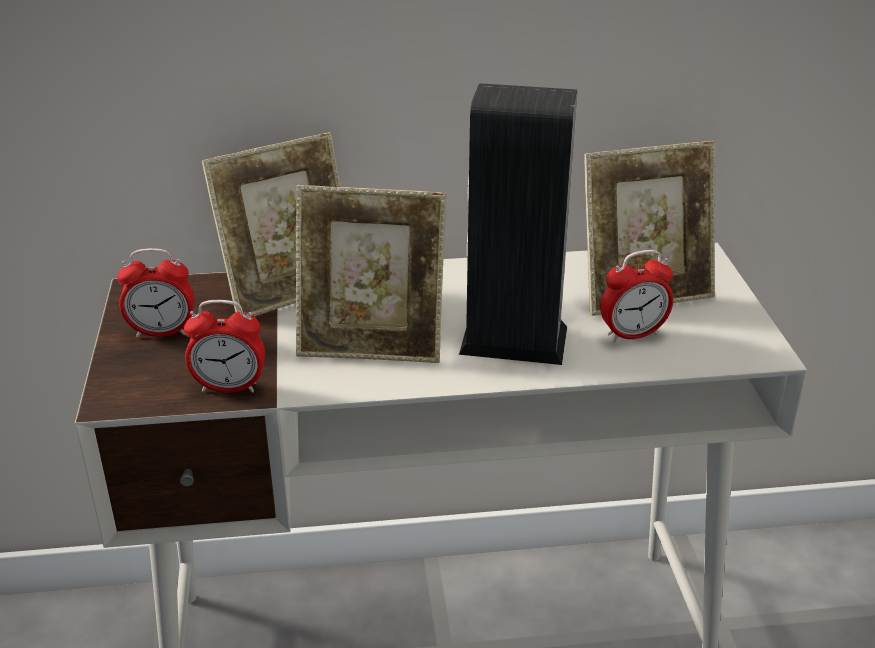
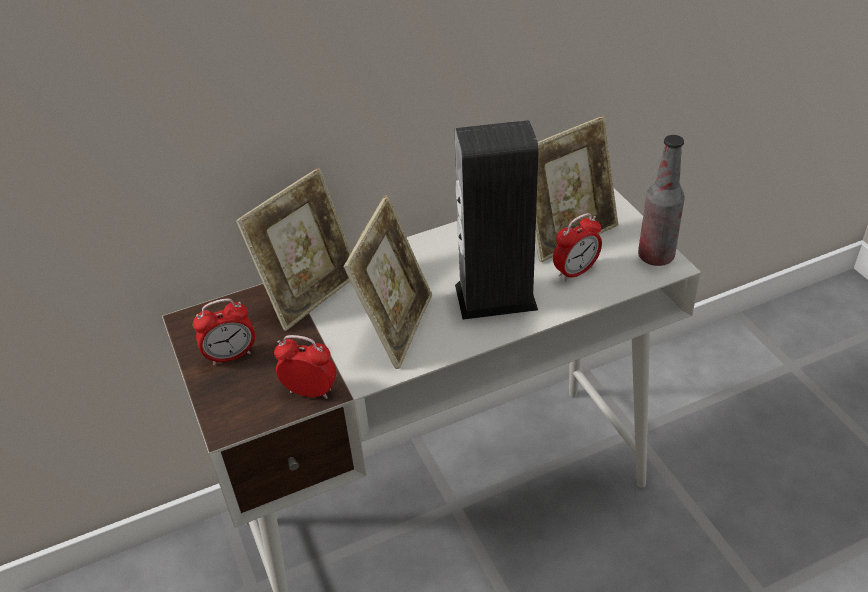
camera: 15 degrees left, 10 degrees up
(229, 387) = (310, 391): alarm clock -> alarm clock turned 150 degrees counterclockwise
(372, 345) = (396, 327): picture frame -> picture frame turned 60 degrees counterclockwise
(750, 340) = (655, 256): none -> bottle

